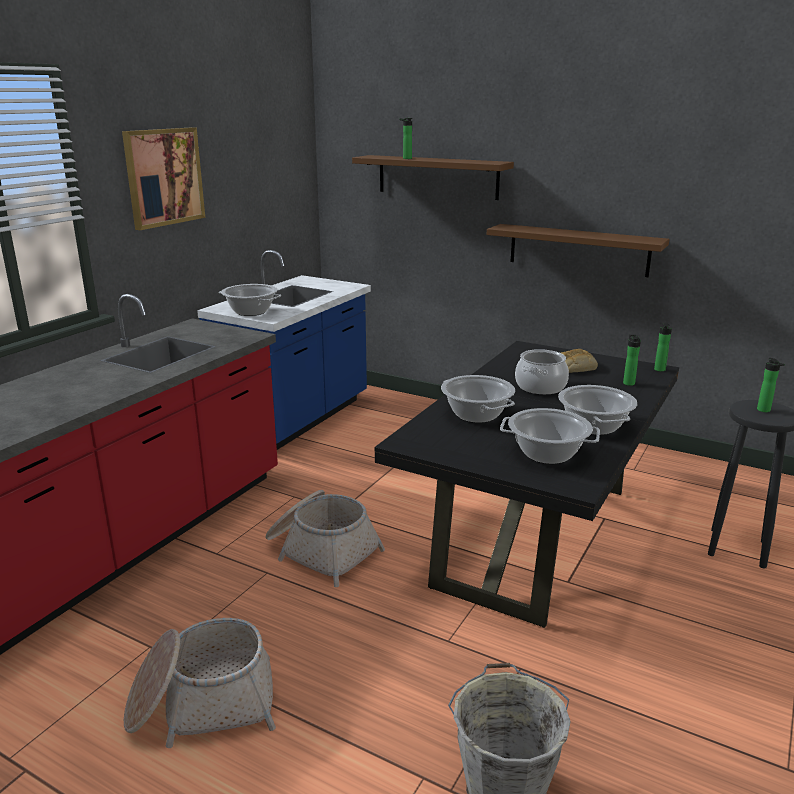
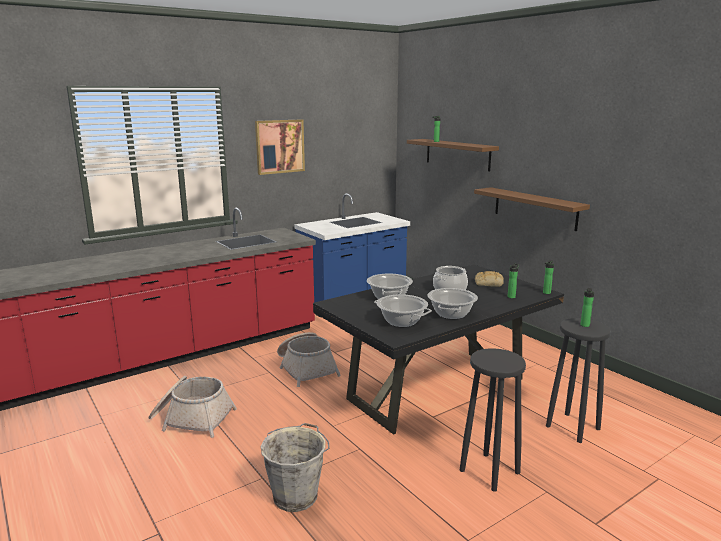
camera: 25 degrees right, 5 degrees down
(251, 312) = (321, 228): cooking pot -> none
(711, 647) = (489, 471): none -> black stool

